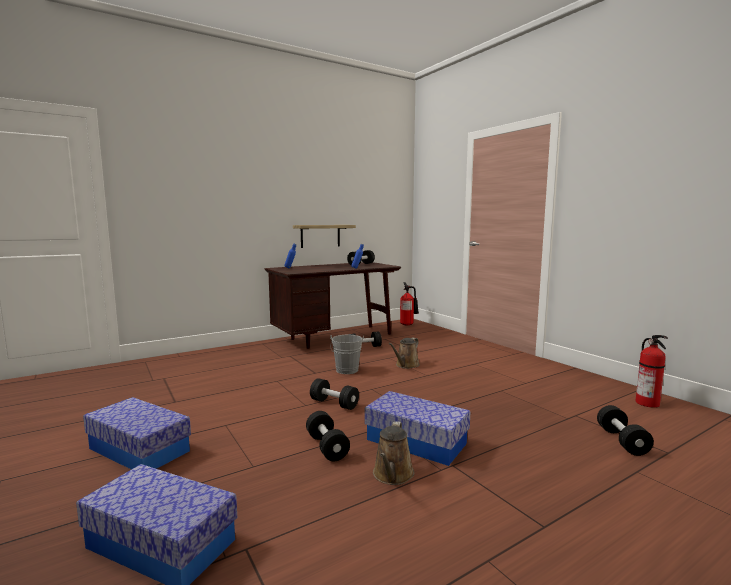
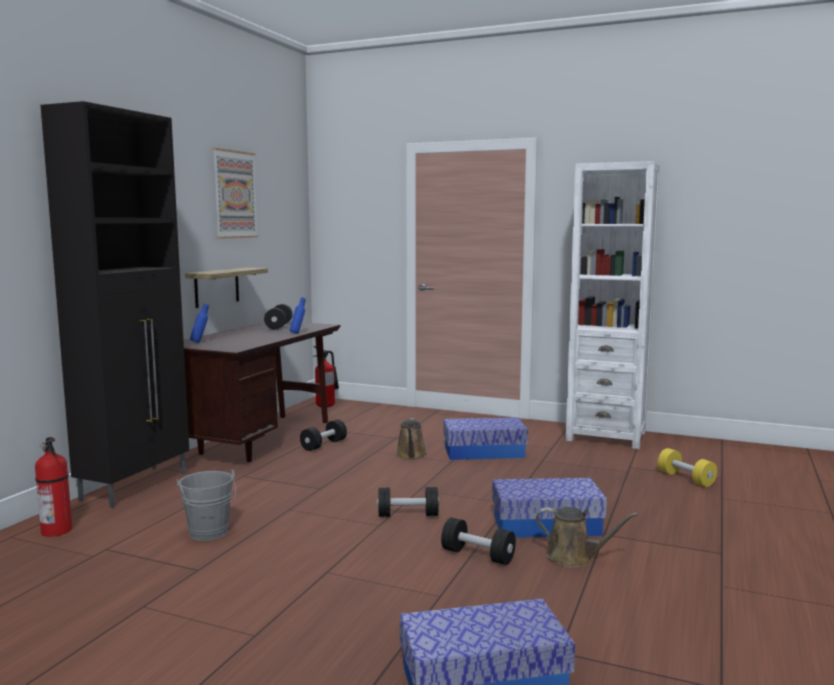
camera: 35 degrees left, 0 degrees up
(139, 450) = (273, 629): storage box -> storage box (484, 452)
(234, 349) = (136, 486): none -> black cabinet
(339, 176) = (234, 194): none -> picture
(346, 371) = (355, 477): grey bucket -> grey bucket (209, 534)
(392, 475) = (574, 558): brown watering can -> brown watering can turned 45 degrees counterclockwise
(594, 384) = (606, 436): none -> white bookcase
(622, 441) = (686, 478): black dumbbell -> yellow dumbbell
(648, 403) = (663, 443): fire extinguisher -> fire extinguisher (57, 531)

